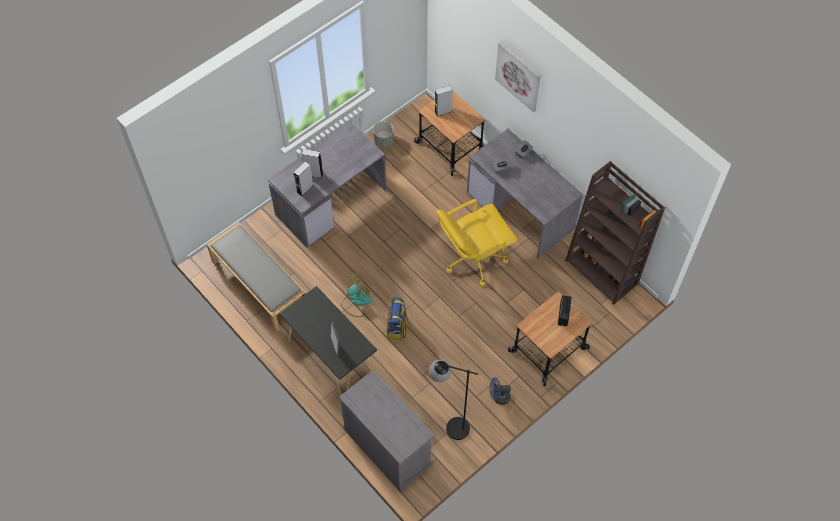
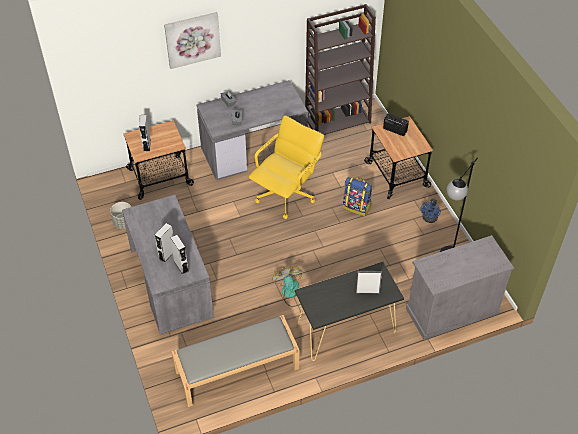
camera: 70 degrees left, 10 degrees down
(397, 328) = (334, 270): backpack -> backpack (357, 207)
(474, 258) = (286, 195): yellow office chair -> yellow office chair turned 135 degrees counterclockwise

